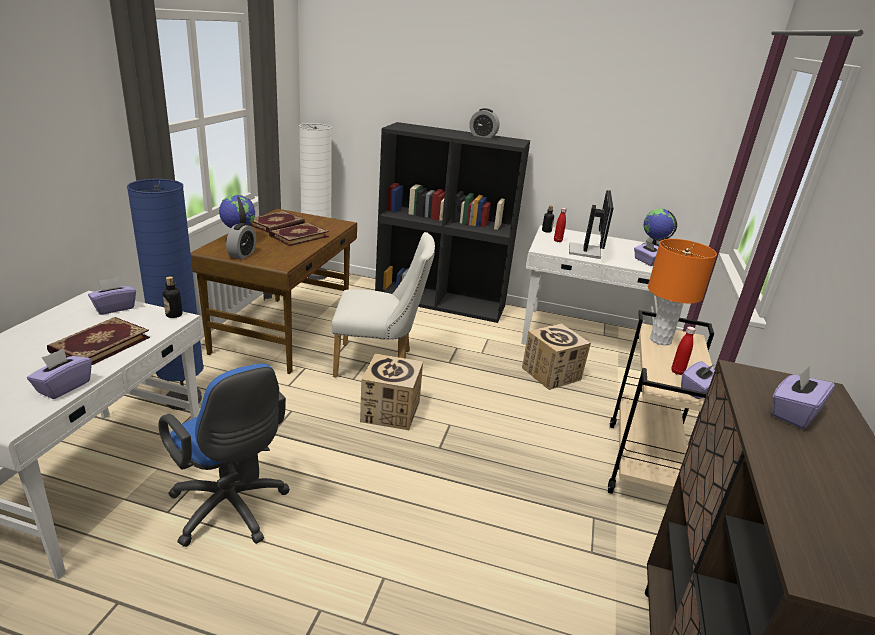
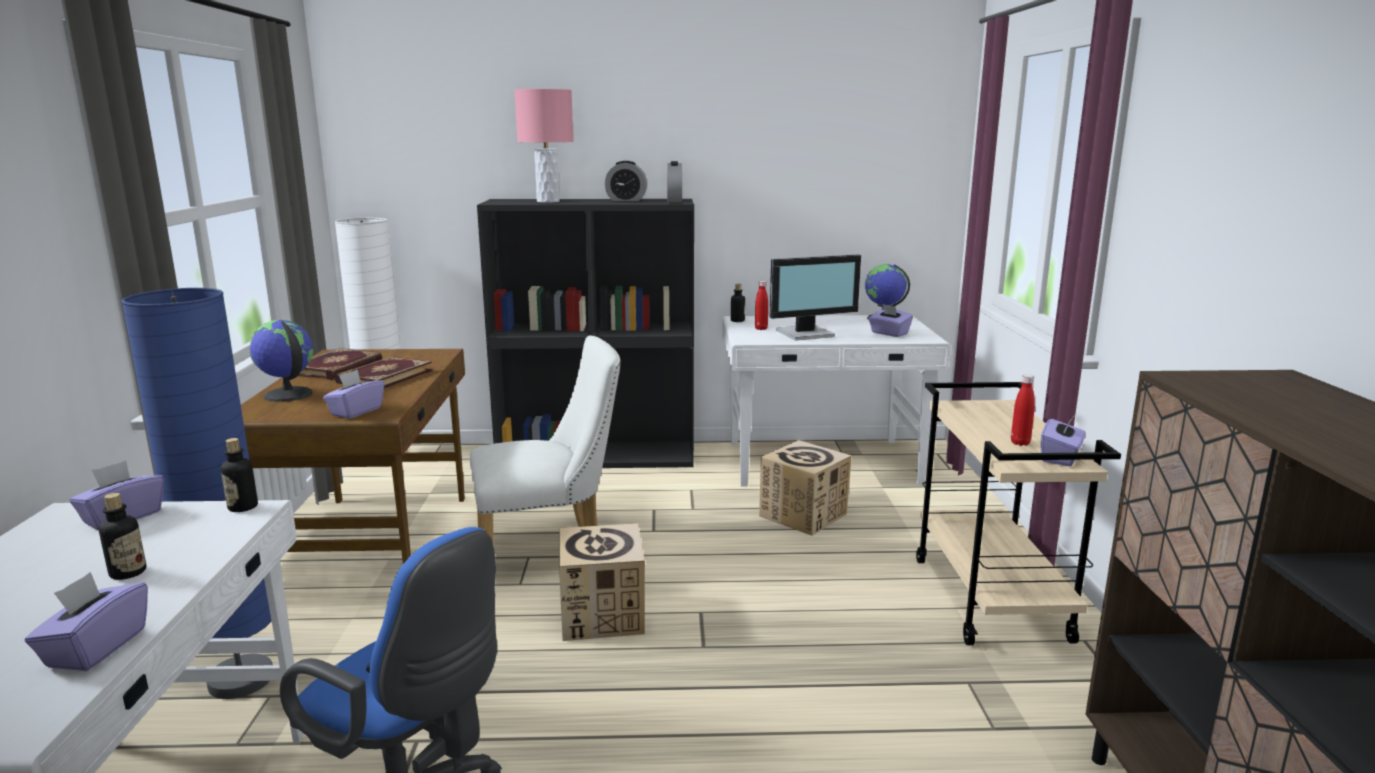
camera: 15 degrees left, 10 degrees down
(99, 344) = (128, 573): book -> bottle
(242, 254) = (307, 412): alarm clock -> alarm clock (674, 201)
(430, 130) = (548, 201): none -> pink table lamp
(586, 251) = (806, 334): monitor -> monitor turned 75 degrees clockwise
(661, 340) = (971, 414): orange table lamp -> none
(793, 413) = (1282, 402): purple tissue box -> purple tissue box (356, 411)

